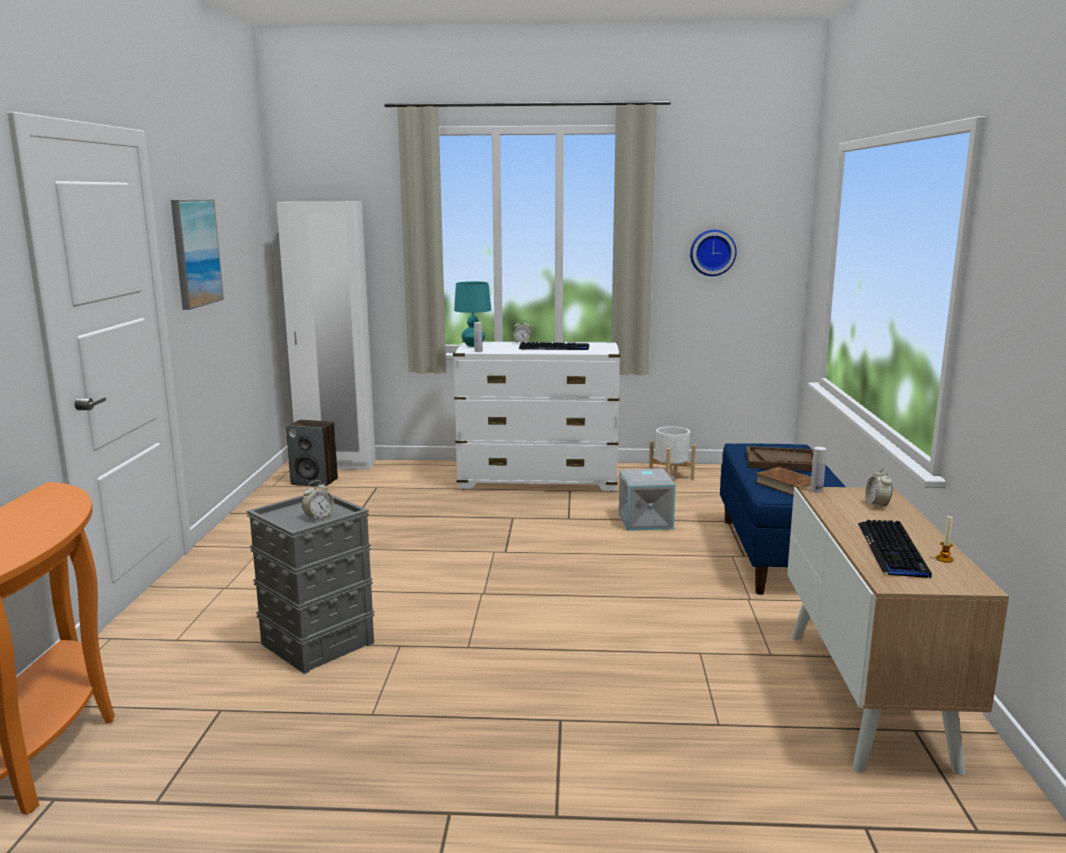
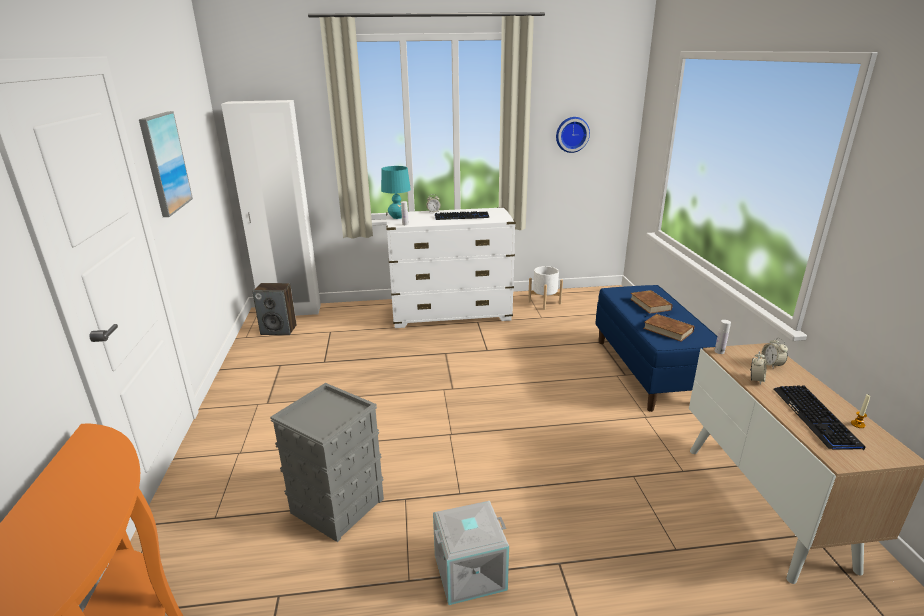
camera: 10 degrees left, 10 degrees up
(318, 517) = (334, 415): alarm clock -> alarm clock (756, 380)
(645, 521) = (543, 347): grey storage box -> grey storage box (470, 571)
(782, 461) = (650, 304): brown tray -> brown book

